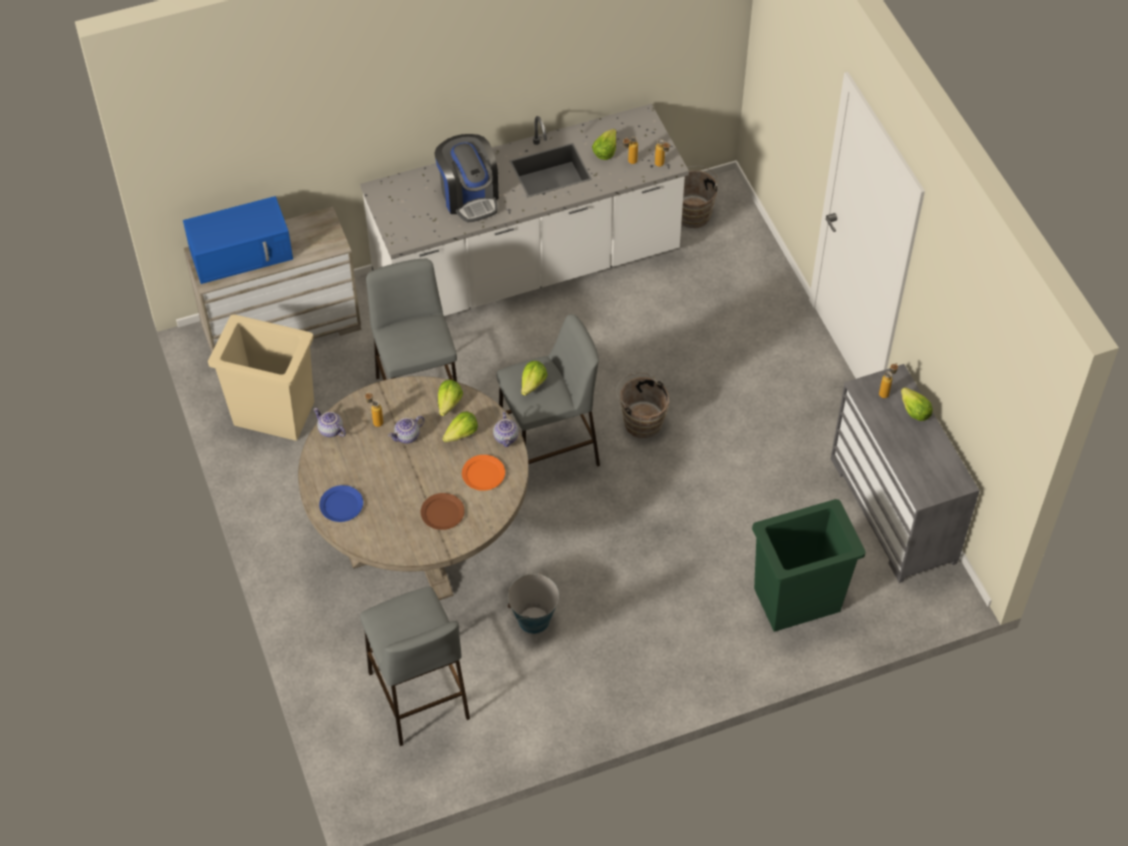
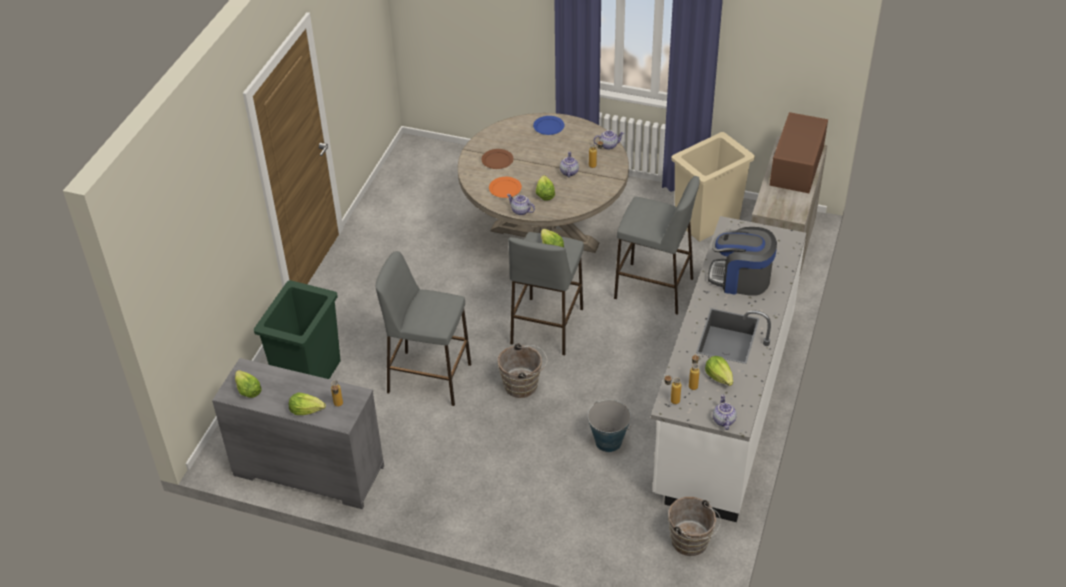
camera: 130 degrees right, 10 degrees down
(242, 253) = (797, 166): blue microwave -> brown microwave
(419, 696) = (443, 188): grey stool -> grey stool (428, 378)
(449, 403) = (574, 200): lettuce -> lettuce (248, 390)
(533, 620) = (436, 254): bucket -> bucket (608, 441)
(650, 126) = (723, 420): none -> teapot

